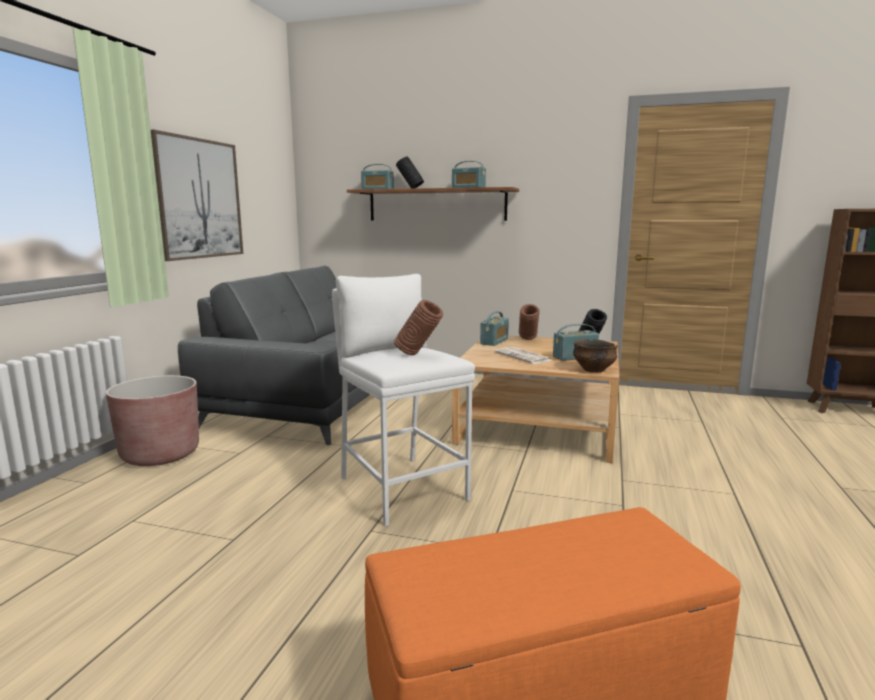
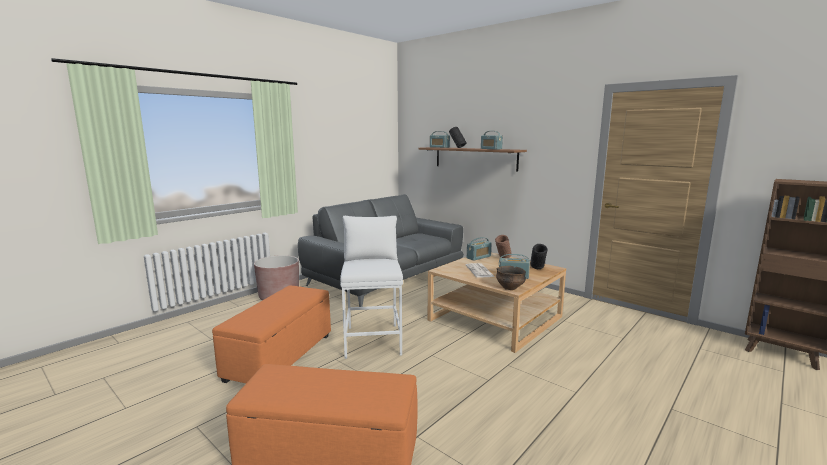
camera: 25 degrees right, 0 degrees up
(199, 199) = (324, 157): picture -> none
(263, 552) = (280, 357): none -> orange ottoman
(418, 355) = (376, 265): brown vase -> none

